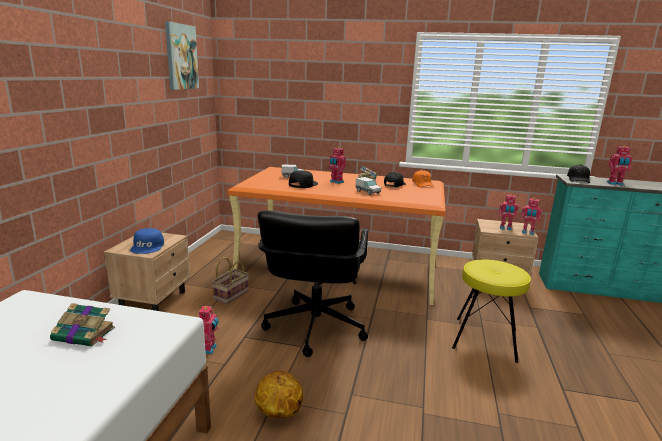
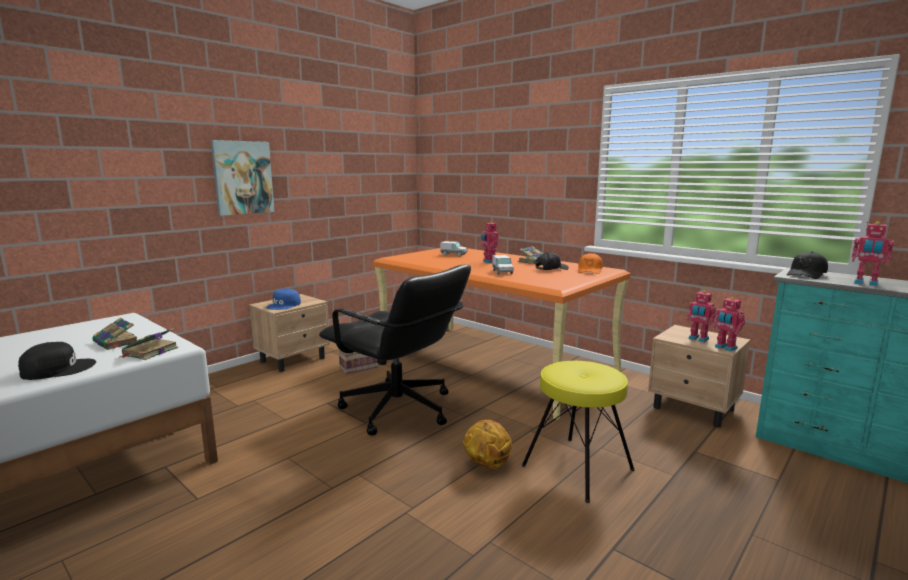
camera: 30 degrees right, 5 degrees down
(152, 336) = (149, 352): none -> book
(181, 57) = (366, 134): picture -> picture (243, 177)
(209, 349) = (288, 405): toy robot -> none
(278, 413) = (278, 468): basketball -> basketball (486, 464)
(302, 184) = (448, 261): black cap -> black cap (58, 369)
(314, 327) = (398, 410): black office chair -> black office chair turned 90 degrees counterclockwise

